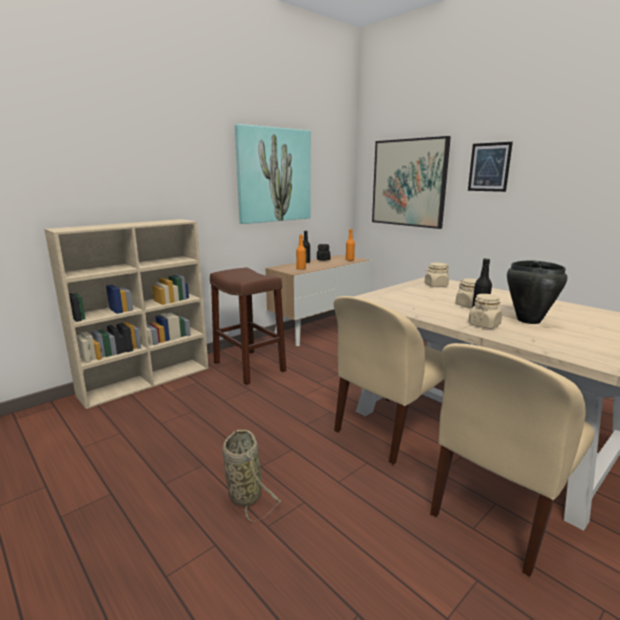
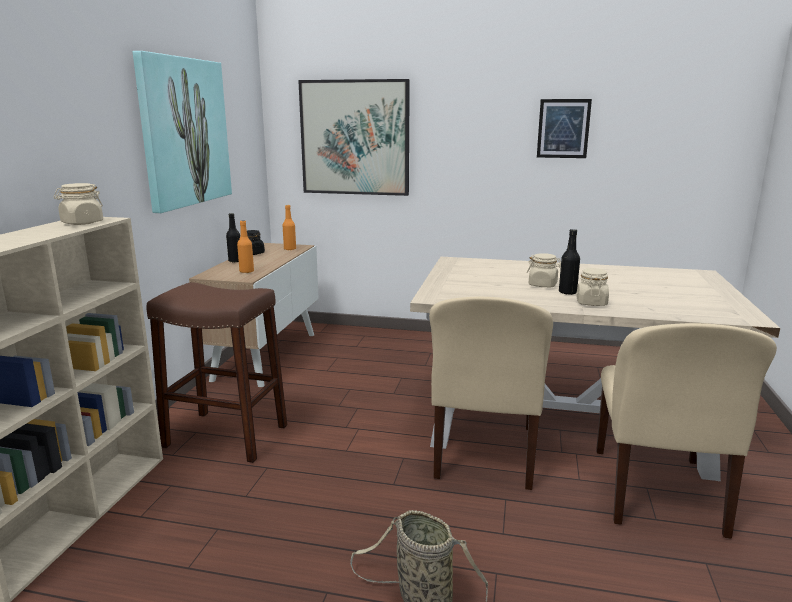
camera: 35 degrees left, 0 degrees up
(435, 285) = (471, 267): beige jar -> beige jar (82, 223)
(489, 167) = (463, 118): picture -> picture (563, 128)
(528, 320) = (613, 290): black cooking pot -> none

